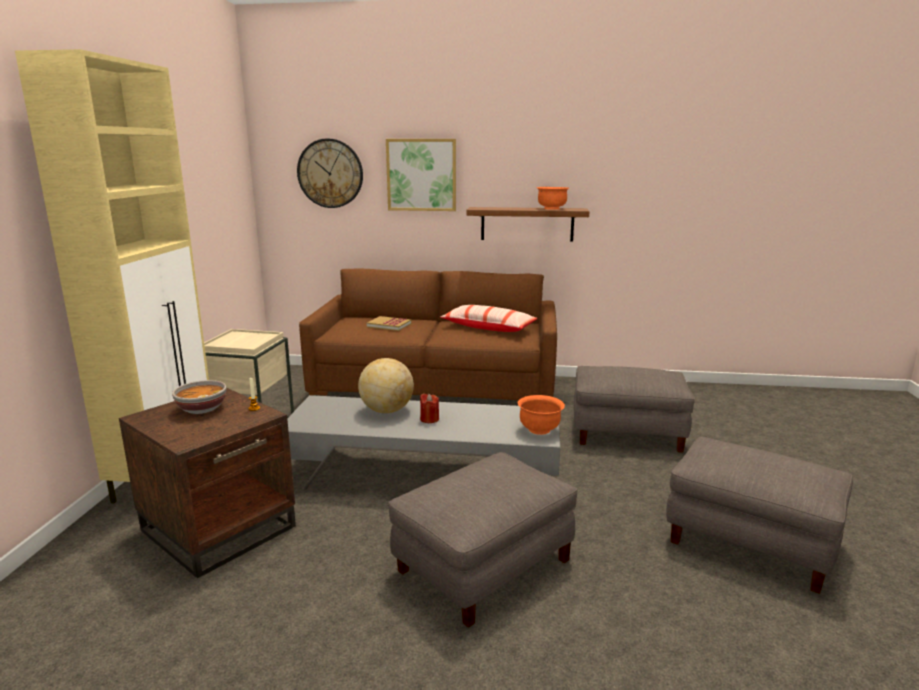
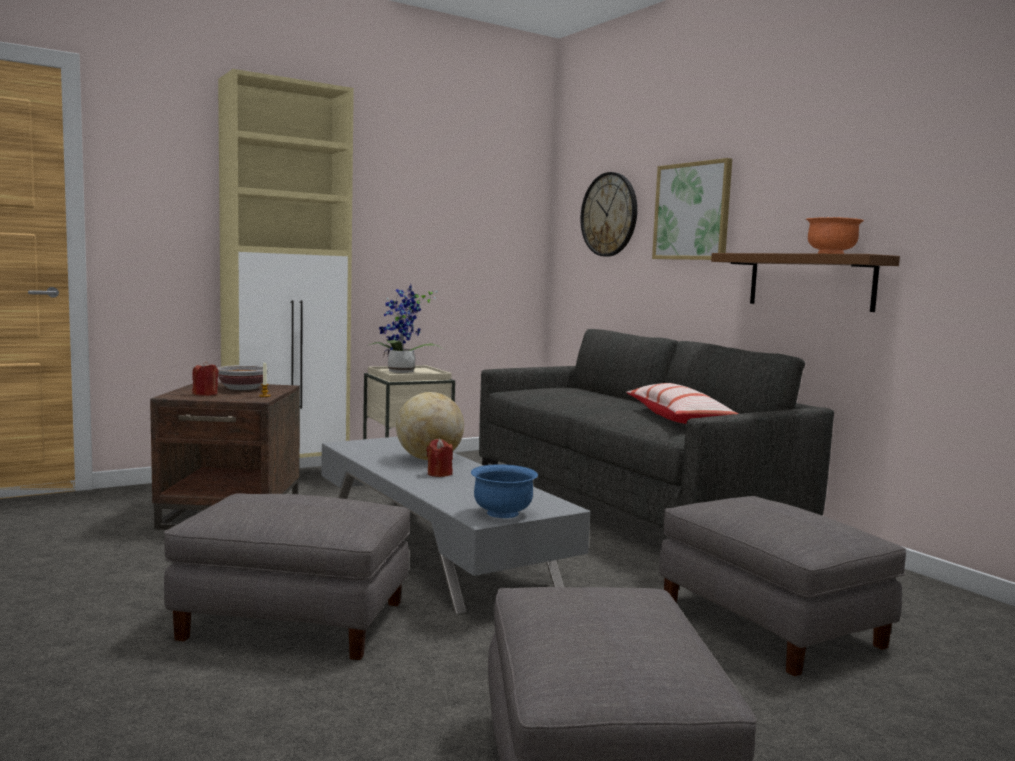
camera: 50 degrees right, 10 degrees down
(202, 428) = (205, 394): none -> red candle
(241, 343) = (402, 372): none -> potted plant
(389, 325) = (580, 396): book -> none
(436, 392) = (631, 507): brown sofa -> grey sofa
(539, 430) = (502, 513): orange bowl -> blue bowl

